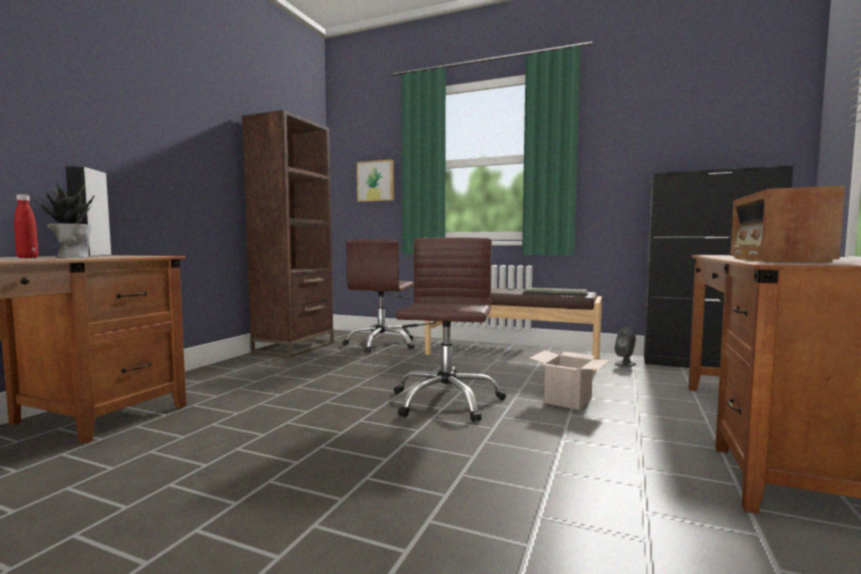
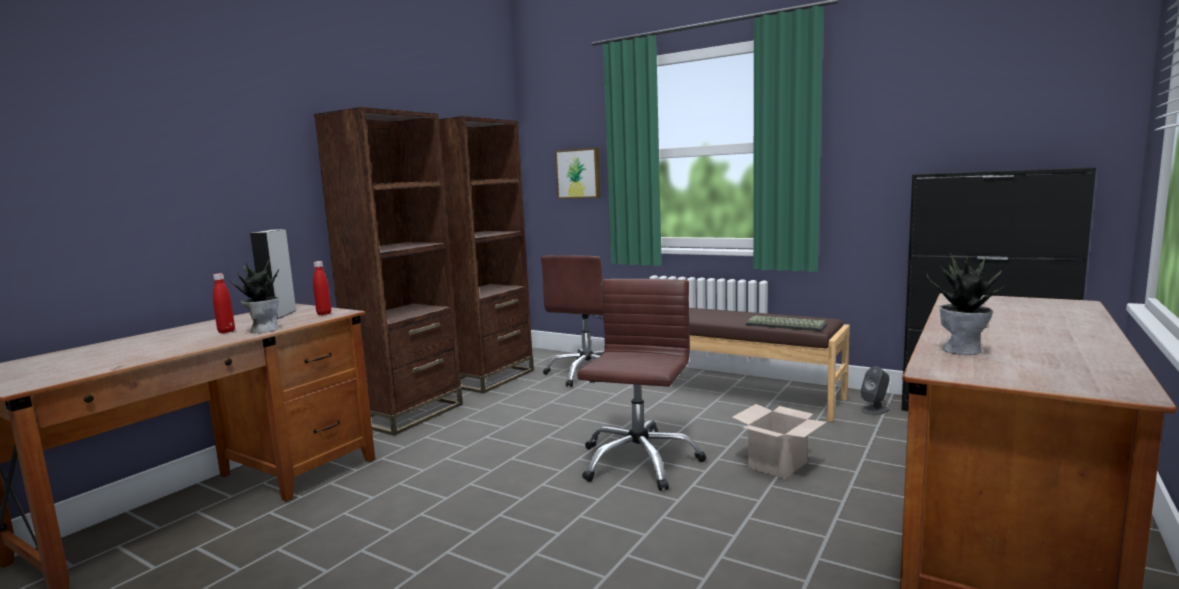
camera: 10 degrees right, 5 degrees up
(141, 255) = (324, 314): none -> red bottle
(219, 372) = (408, 414): none -> brown bookcase
(776, 260) = (963, 350): radio -> potted plant

